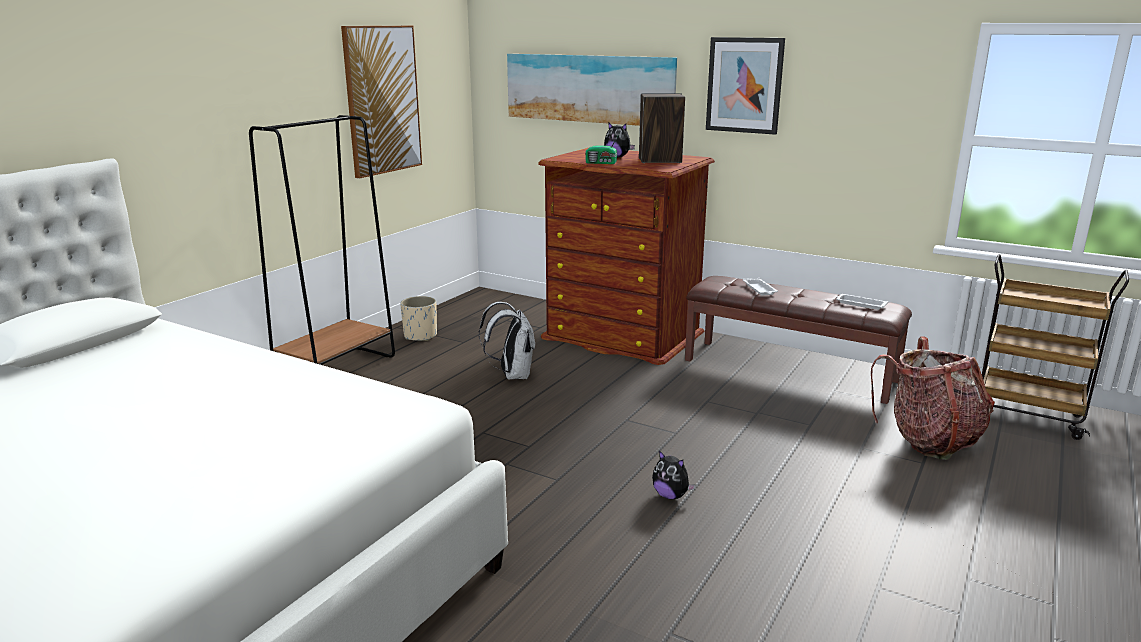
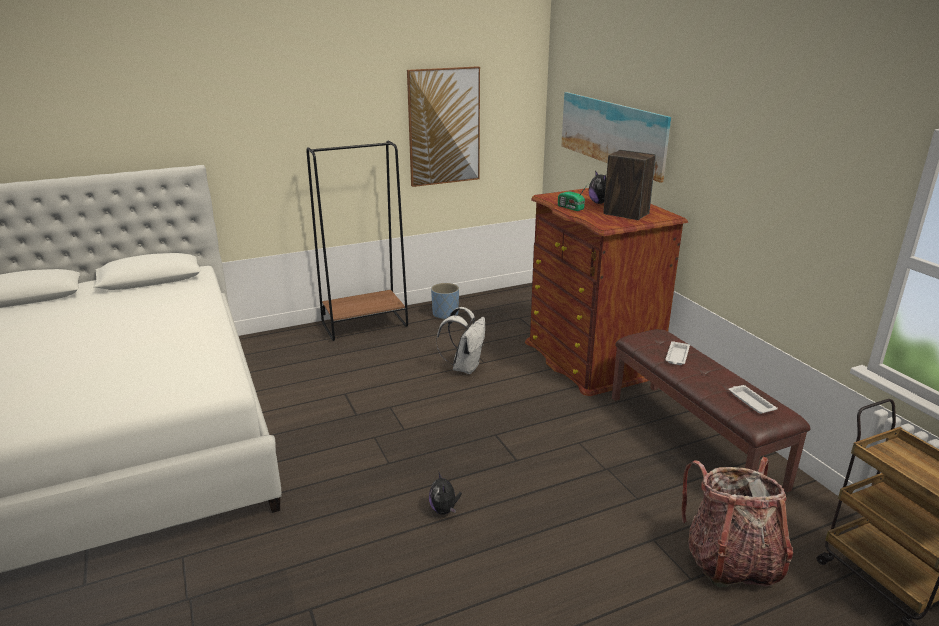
camera: 35 degrees right, 5 degrees up
(420, 336) = (445, 314): beige planter -> blue planter
(744, 85) = (718, 154): picture -> none

